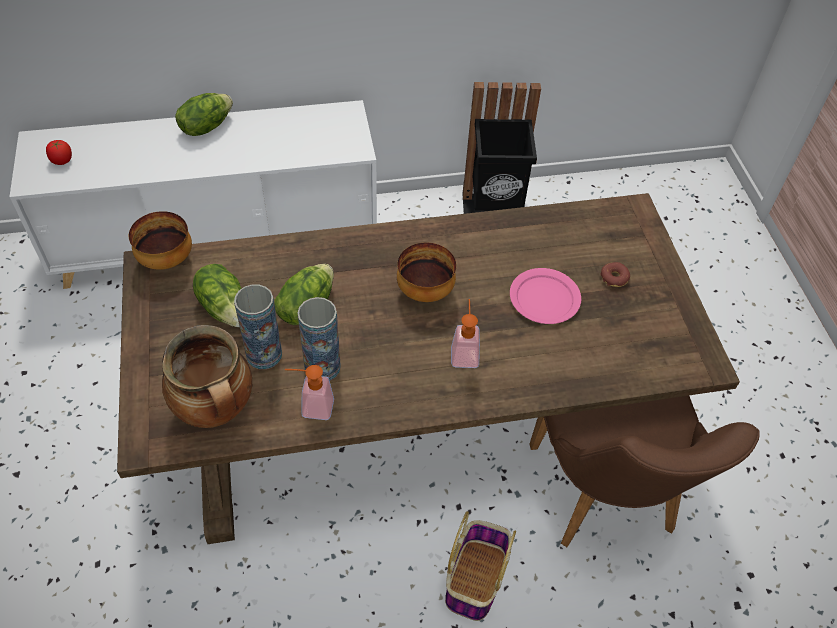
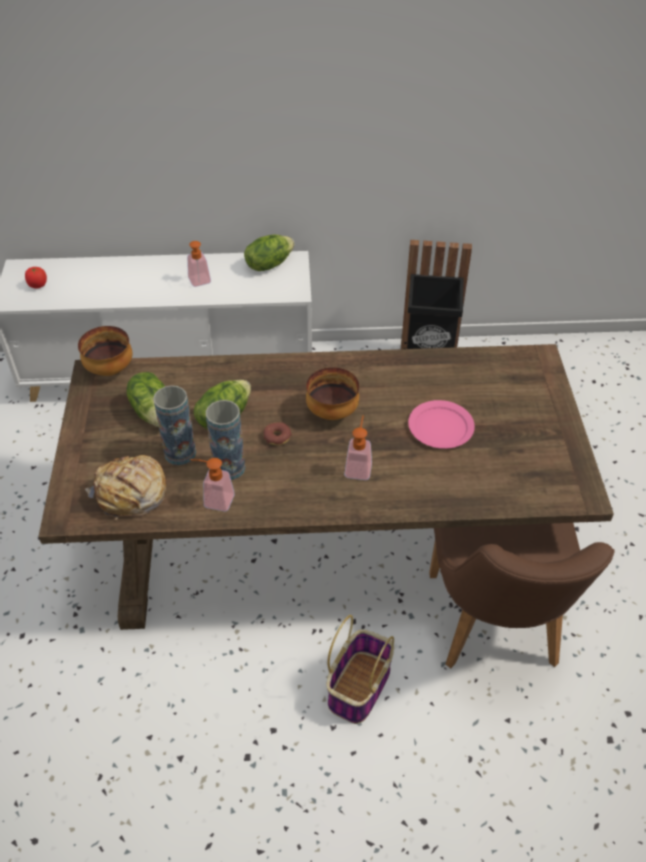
camera: 10 degrees right, 5 degrees down
(206, 126) = (165, 265): lettuce -> lettuce (269, 264)
(216, 409) = (131, 494): cooking pot -> bread
(249, 145) = (201, 283): none -> soap dispenser
(614, 278) = (509, 414): donut -> donut (277, 437)

